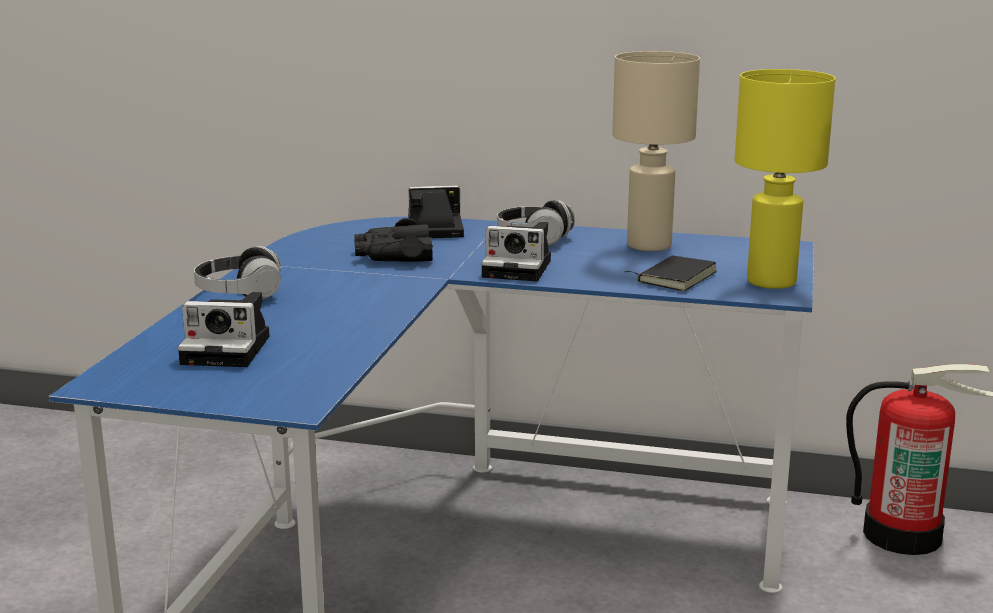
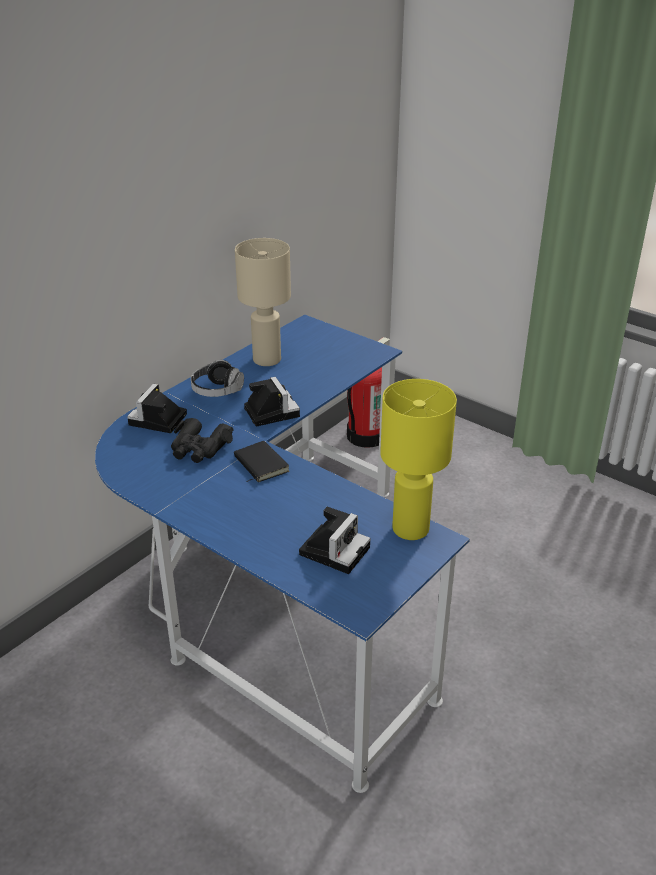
camera: 65 degrees left, 15 degrees up
(240, 294) = (228, 527): headphones -> none
(520, 268) = (270, 411): camera -> camera turned 60 degrees counterclockwise
(674, 277) = (328, 370): black book -> black book (259, 465)
(772, 282) = (359, 347): yellow table lamp -> yellow table lamp (411, 529)

